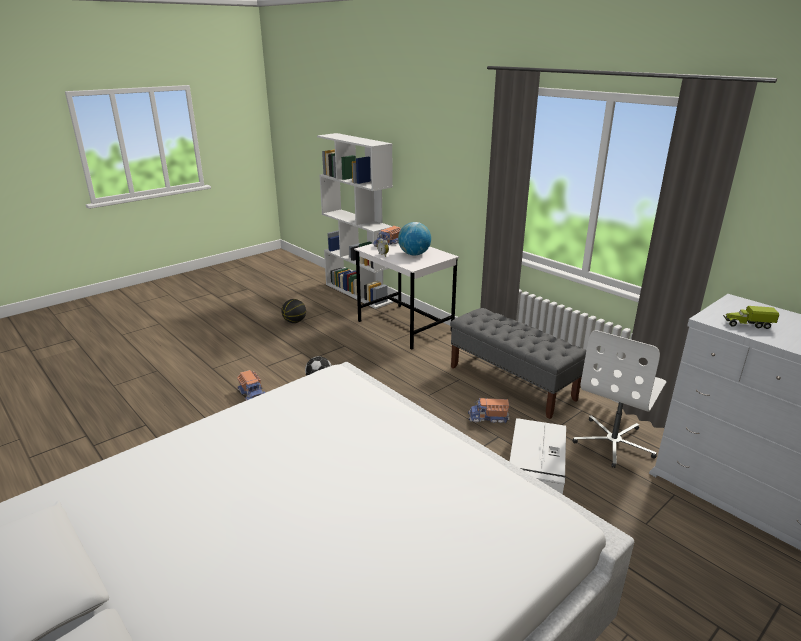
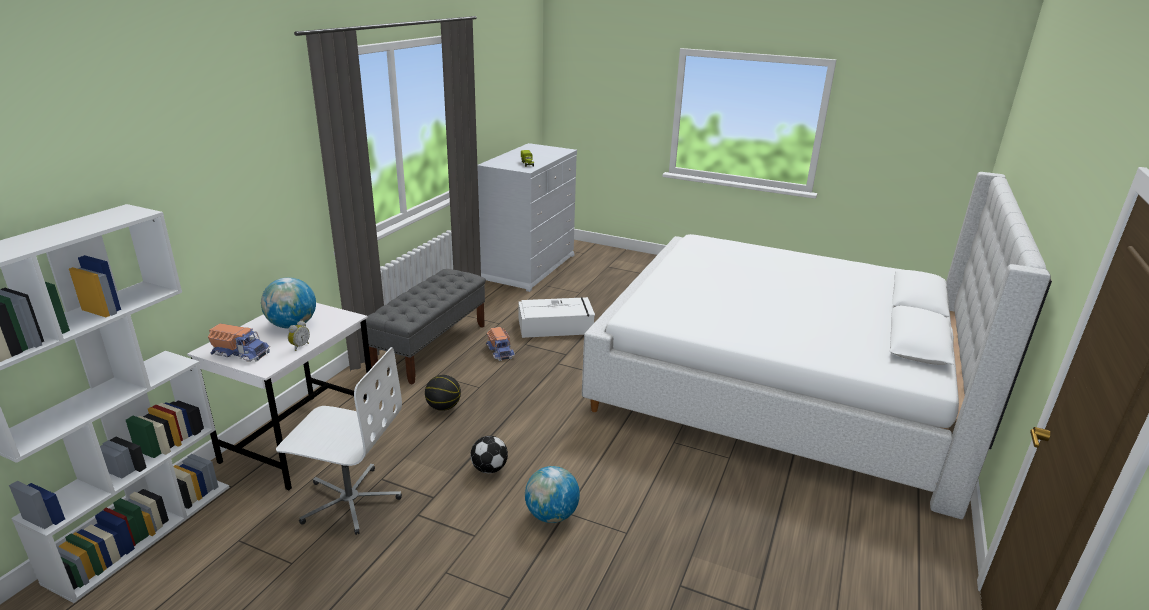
camera: 115 degrees left, 0 degrees up
(253, 394) = (551, 515): toy truck -> globe
(294, 321) = (298, 571): basketball -> basketball (443, 407)
(614, 443) = (501, 302): white office chair -> white office chair (350, 500)

